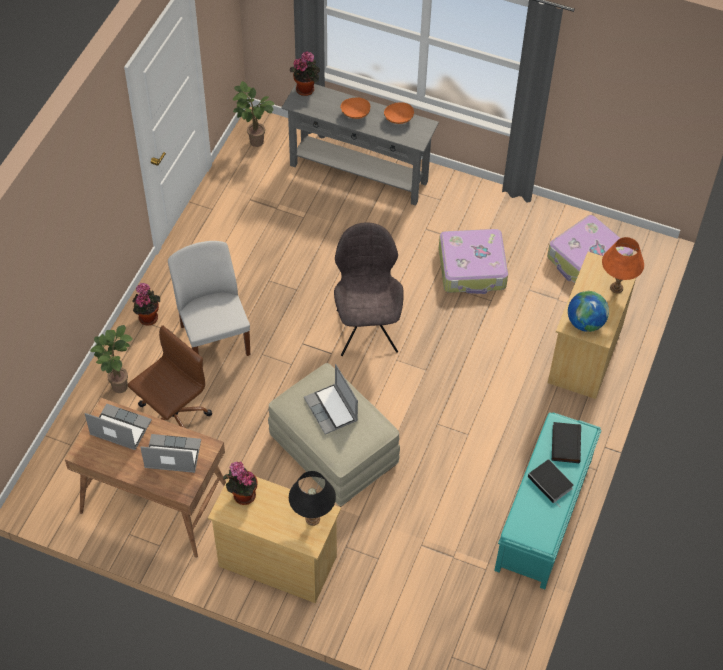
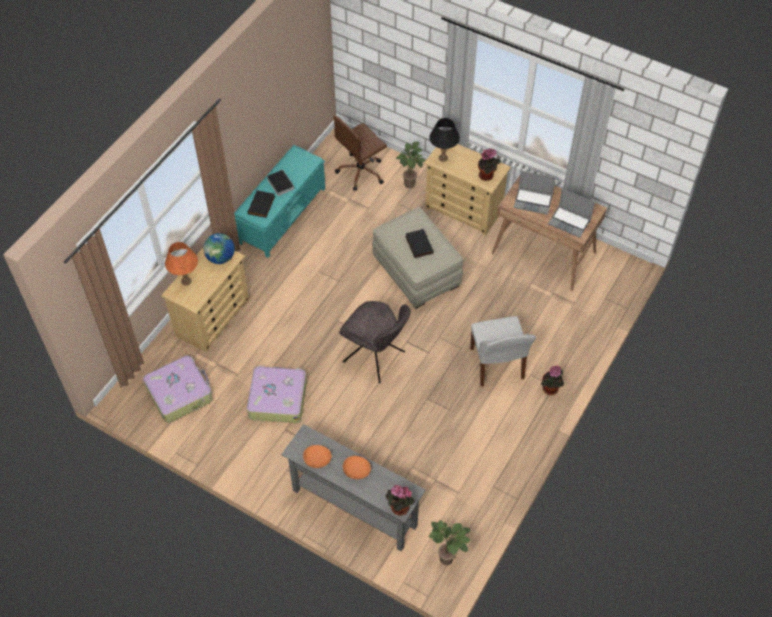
camera: 170 degrees left, 0 degrees up
(119, 384) = (572, 338): potted plant -> potted plant (410, 185)
(172, 419) = (531, 307): brown office chair -> brown office chair (361, 172)
(332, 410) = (418, 245): laptop -> black book
(366, 328) = (375, 358): grey chair -> grey chair turned 60 degrees counterclockwise

